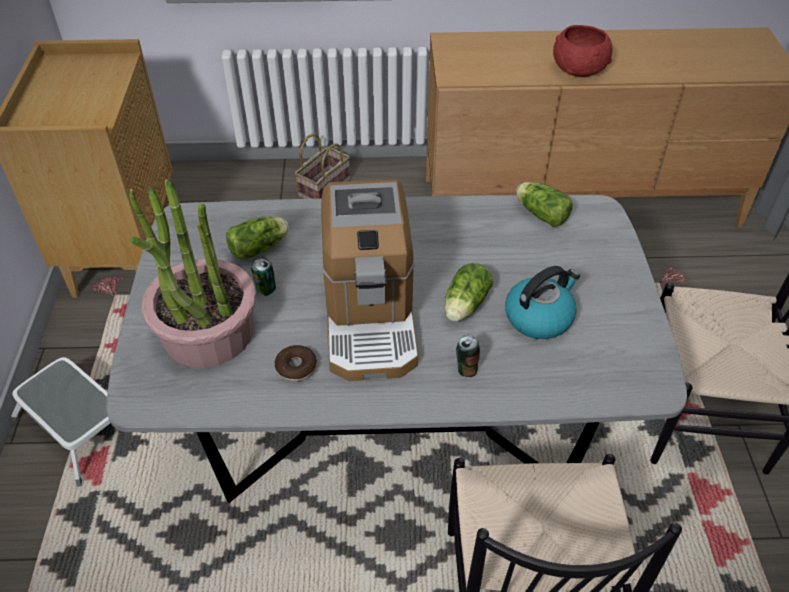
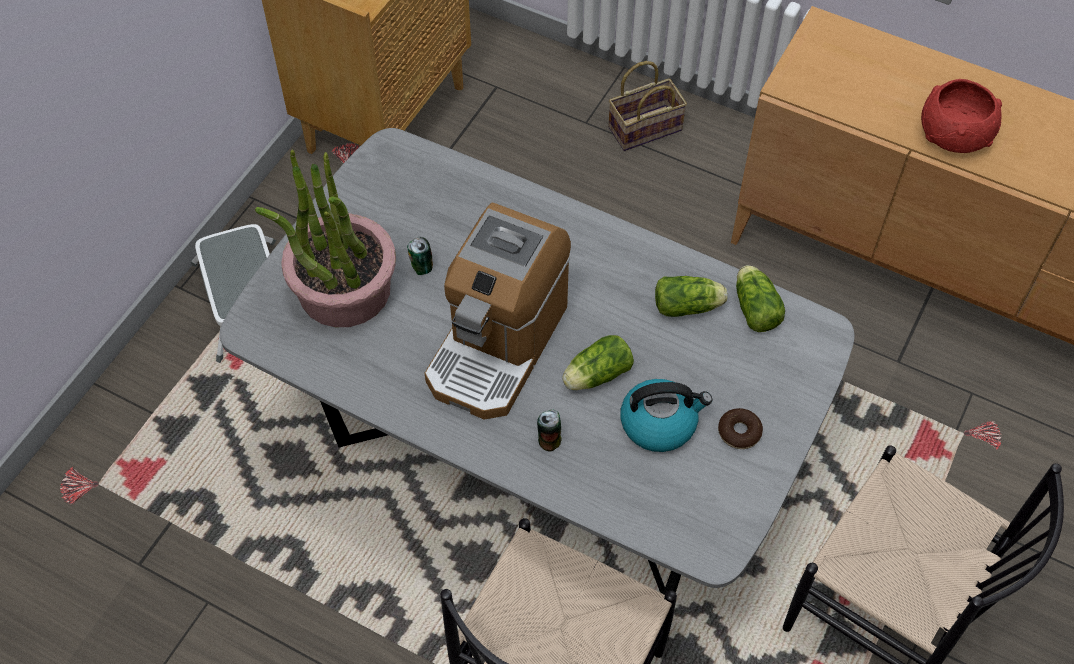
camera: 30 degrees right, 10 degrees up
(261, 247) = (445, 218): lettuce -> lettuce (689, 306)
(296, 367) = (399, 363): donut -> donut (739, 432)

